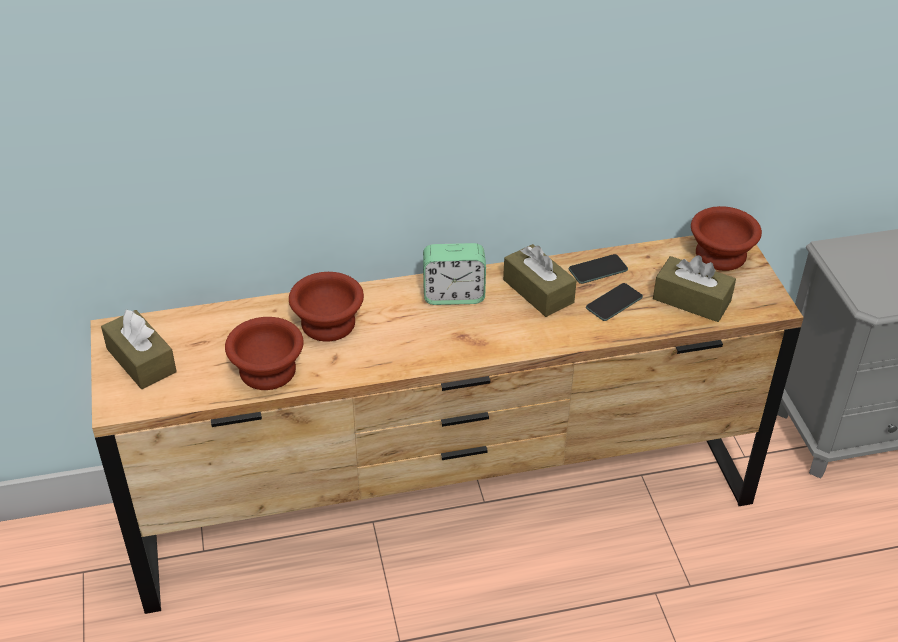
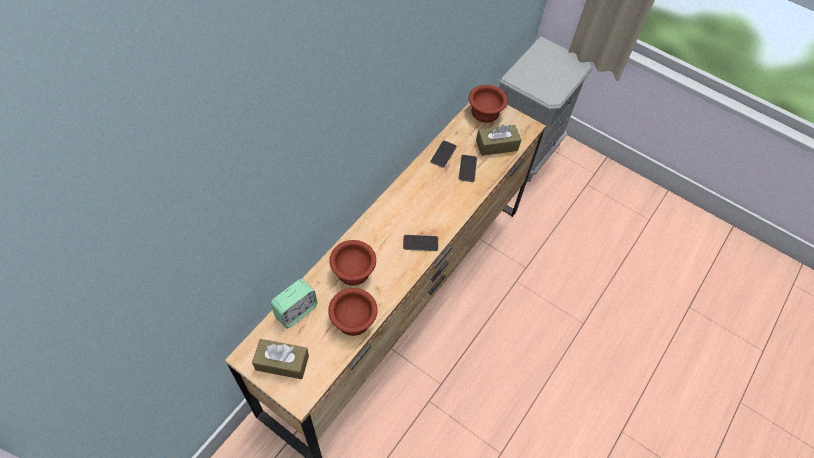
camera: 45 degrees left, 15 degrees up
(447, 345) = (420, 243): none -> phone
(453, 295) = (395, 212): alarm clock -> alarm clock (296, 311)
(538, 291) = (430, 184): brown tissue box -> none

